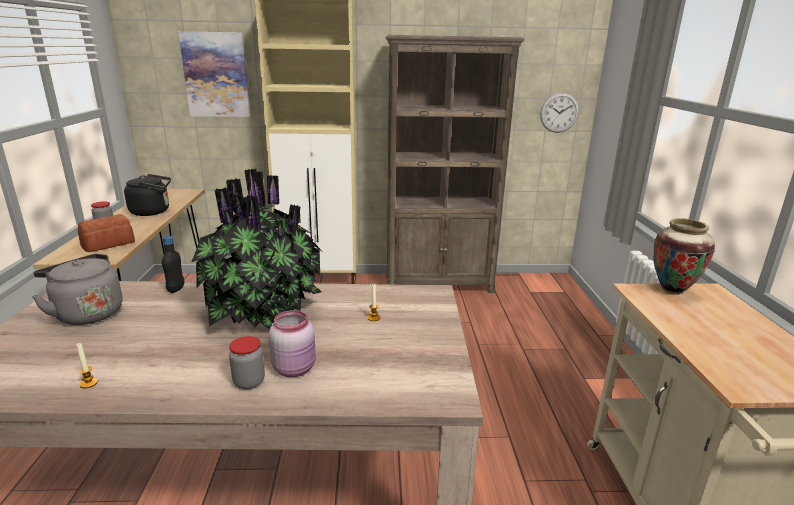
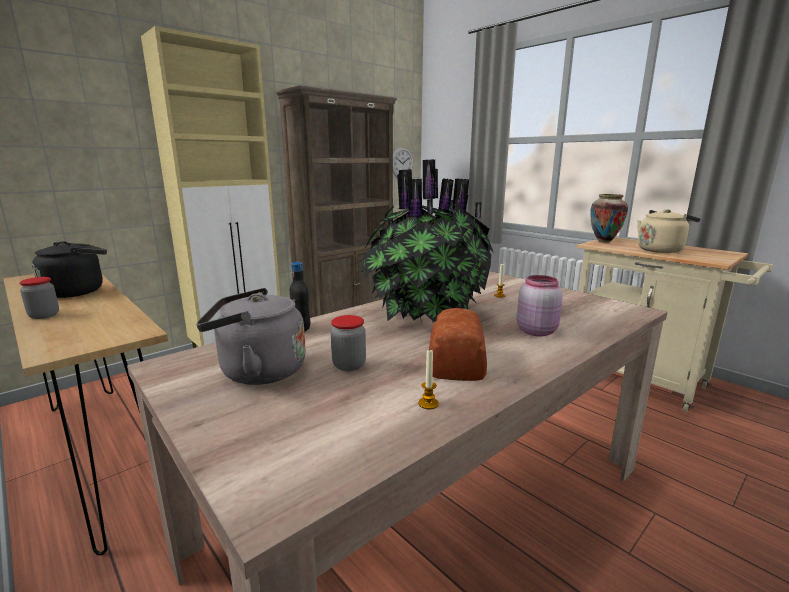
camera: 40 degrees left, 5 degrees down
(109, 244) = (100, 324): bread -> bread (458, 361)
(216, 75) = (81, 123): picture -> none
(249, 382) = (534, 348): jar -> jar (349, 365)
(715, 334) = (661, 250): none -> beige kettle

